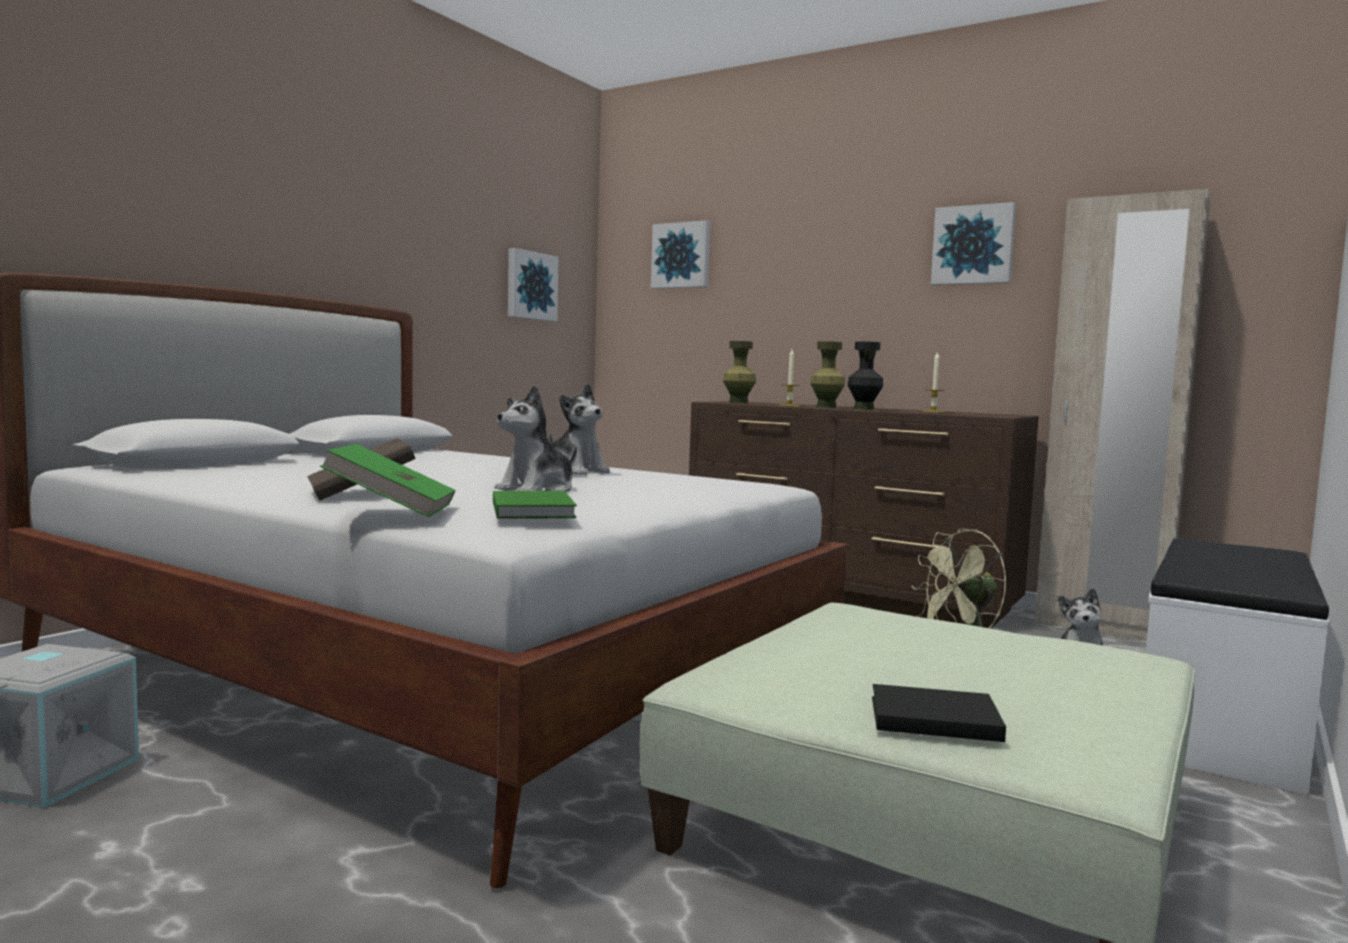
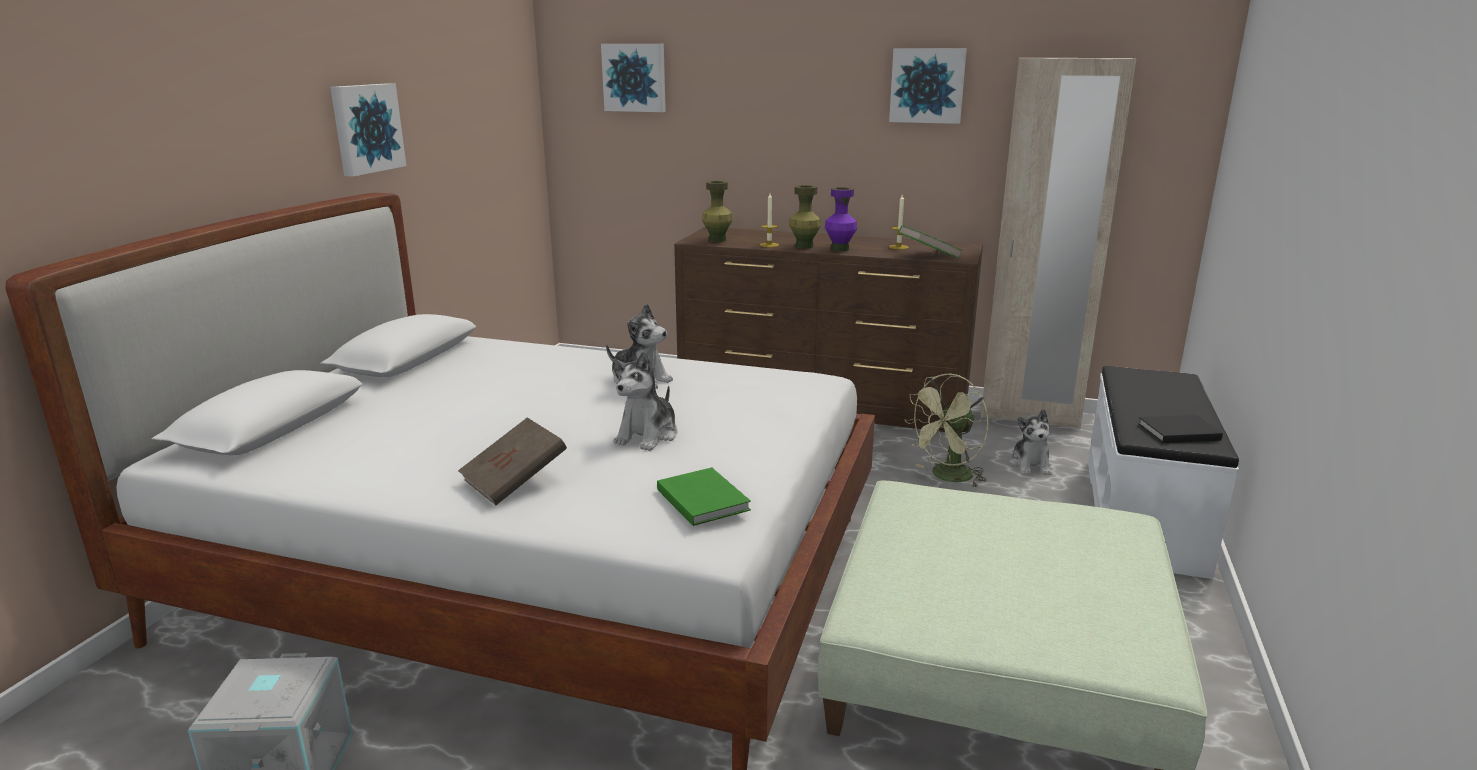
camera: 15 degrees left, 15 degrees up
(391, 509) = (589, 523): green book -> green book (928, 255)
(530, 286) = (486, 123): picture -> picture (366, 128)
(864, 409) = (840, 249): black vase -> purple vase
(930, 717) = (1032, 628): black book -> black book (1176, 432)

